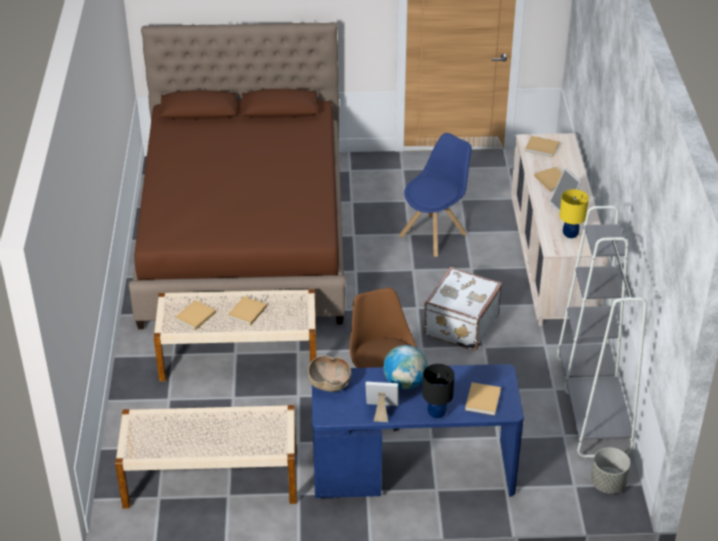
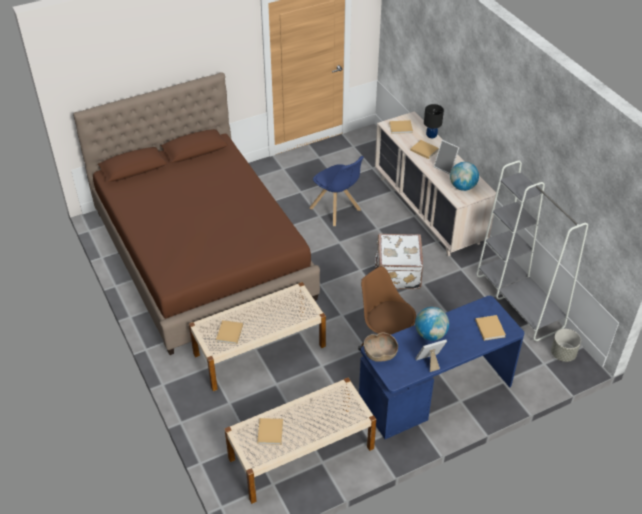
camera: 25 degrees left, 5 degrees up
(246, 312) = (266, 317): beige book -> beige book (270, 433)
(435, 233) = (336, 210): blue chair -> blue chair turned 120 degrees clockwise
(436, 414) = (468, 350): black table lamp -> black table lamp (431, 136)
(569, 235) = (462, 187): yellow table lamp -> globe

